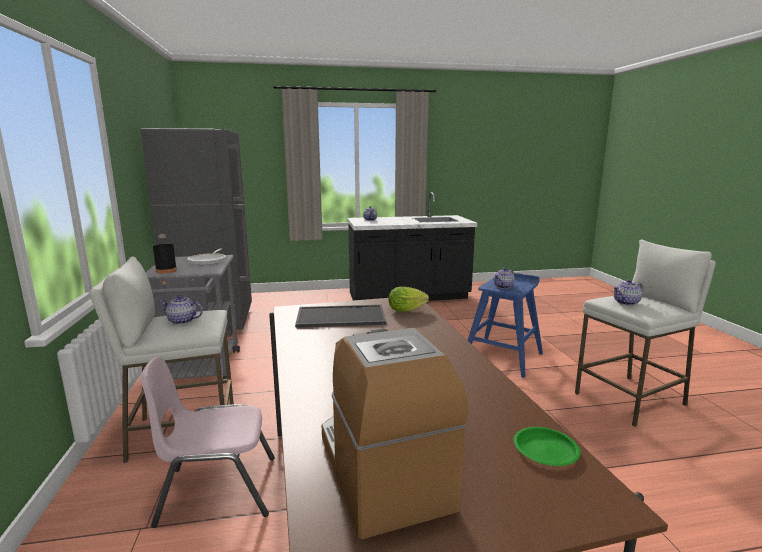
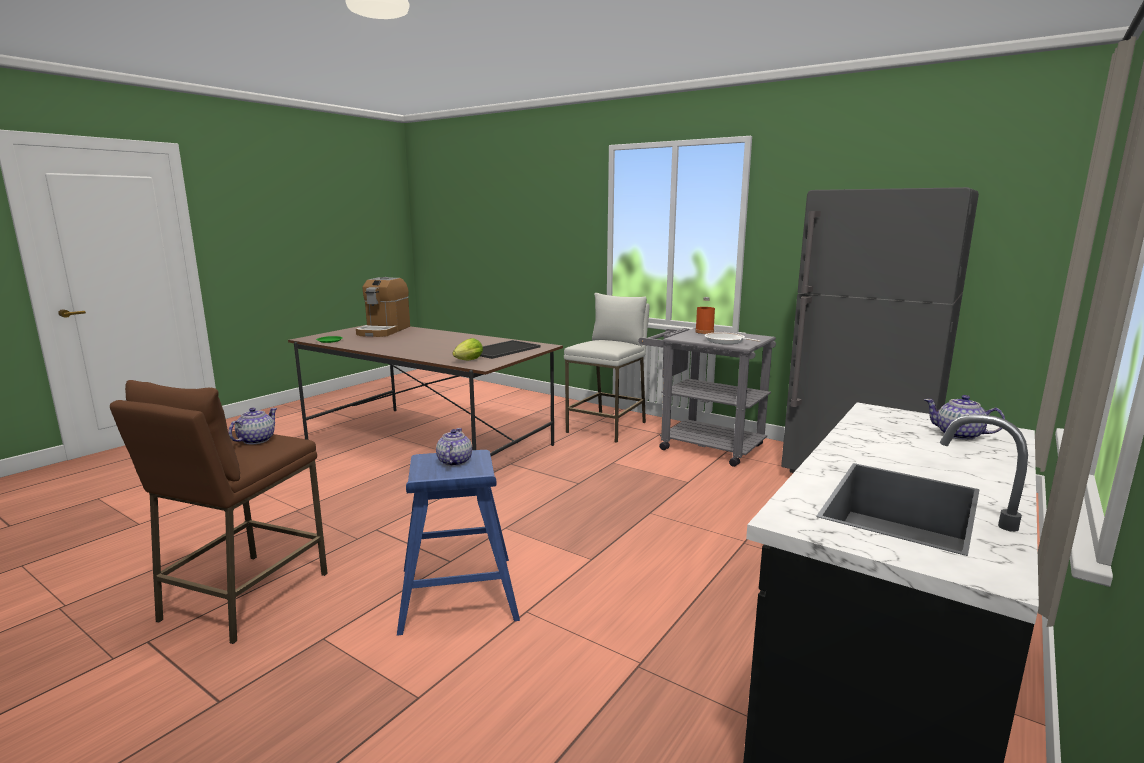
camera: 135 degrees right, 0 degrees up
(166, 271) = (704, 332): black bottle -> orange bottle
(182, 321) = (604, 343): teapot -> none
(218, 490) = (533, 424): pink chair -> none
(382, 470) = (384, 330): coffee machine -> coffee machine turned 75 degrees clockwise
(630, 399) = (245, 596): white stool -> brown stool

